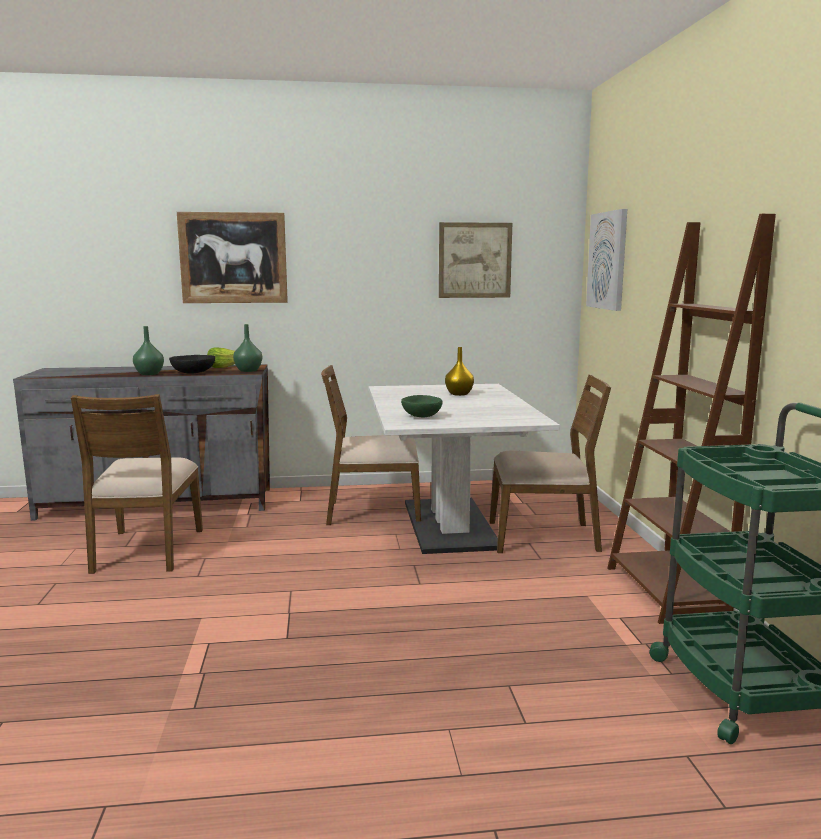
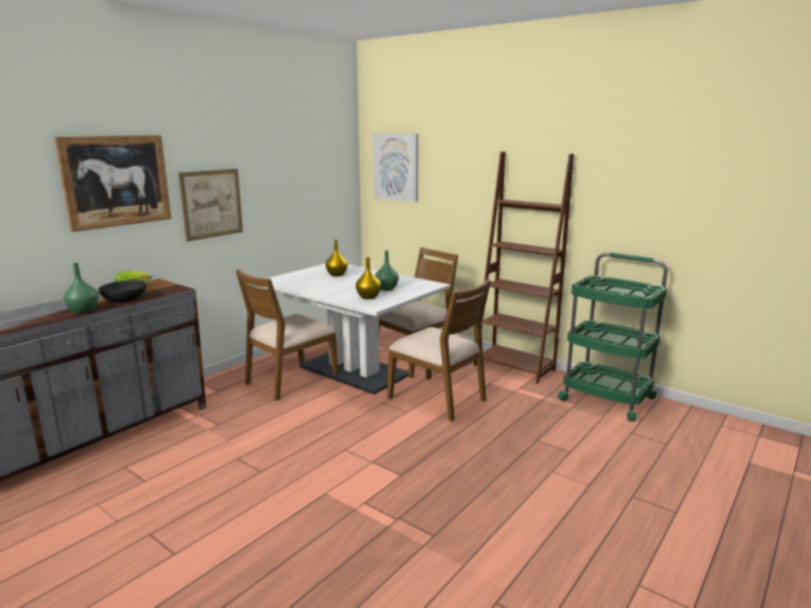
camera: 45 degrees left, 5 degrees up
(146, 550) = (174, 475): brown chair -> brown chair (438, 398)
(248, 370) = (169, 288): green vase -> green vase (387, 289)
(421, 416) = (368, 297): green bowl -> yellow vase
(475, 260) = (300, 169): picture -> picture (211, 204)

